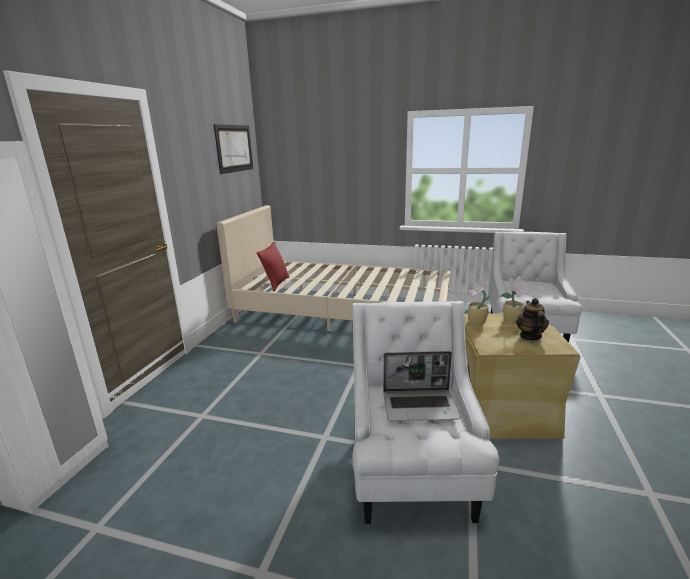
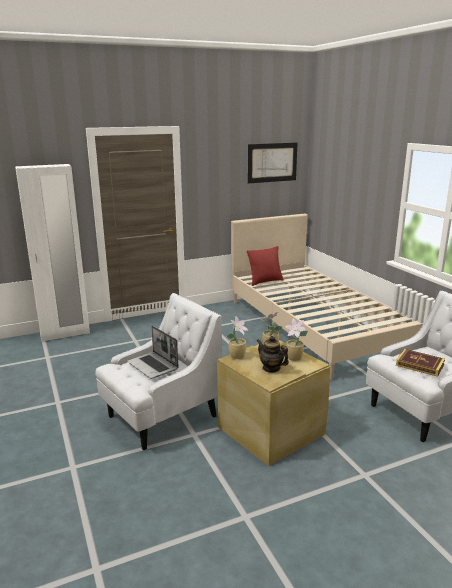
camera: 50 degrees right, 0 degrees up
(484, 342) = (238, 356): none -> potted plant
(530, 336) = (271, 368): teapot -> teapot turned 105 degrees counterclockwise
(539, 291) = (420, 365): none -> book

